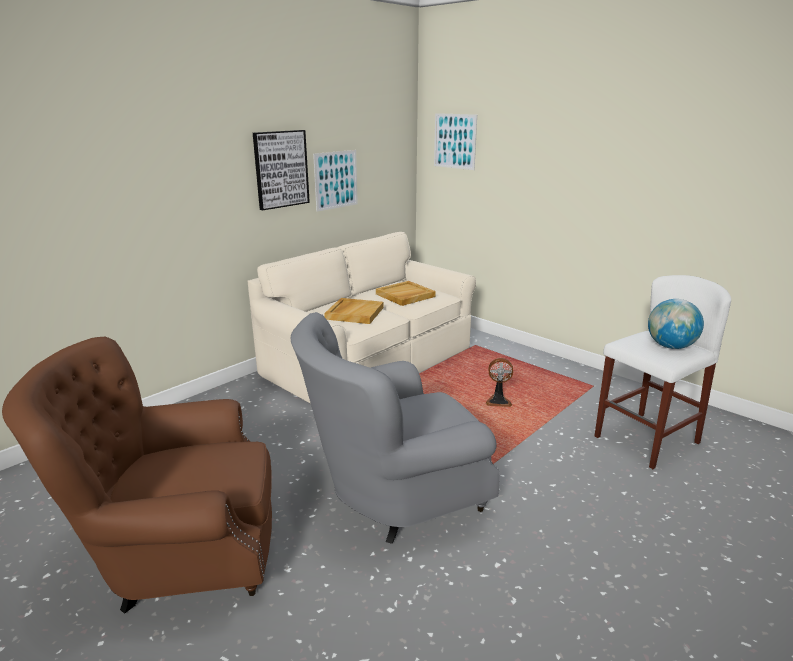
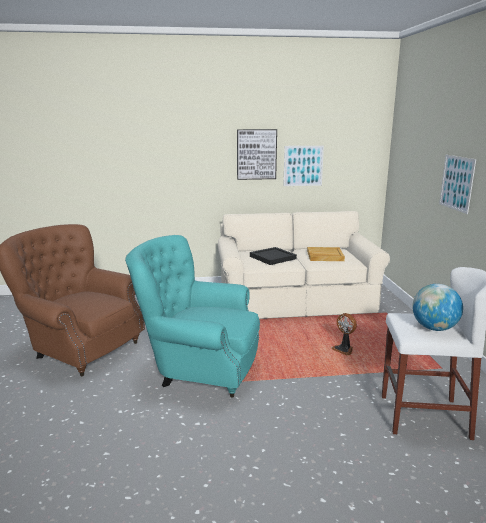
camera: 40 degrees right, 5 degrees down
(354, 313) = (272, 257): beige tray -> black tray
(394, 495) = (199, 368): grey armchair -> turquoise armchair
(455, 141) = (407, 143): picture -> picture (456, 183)

